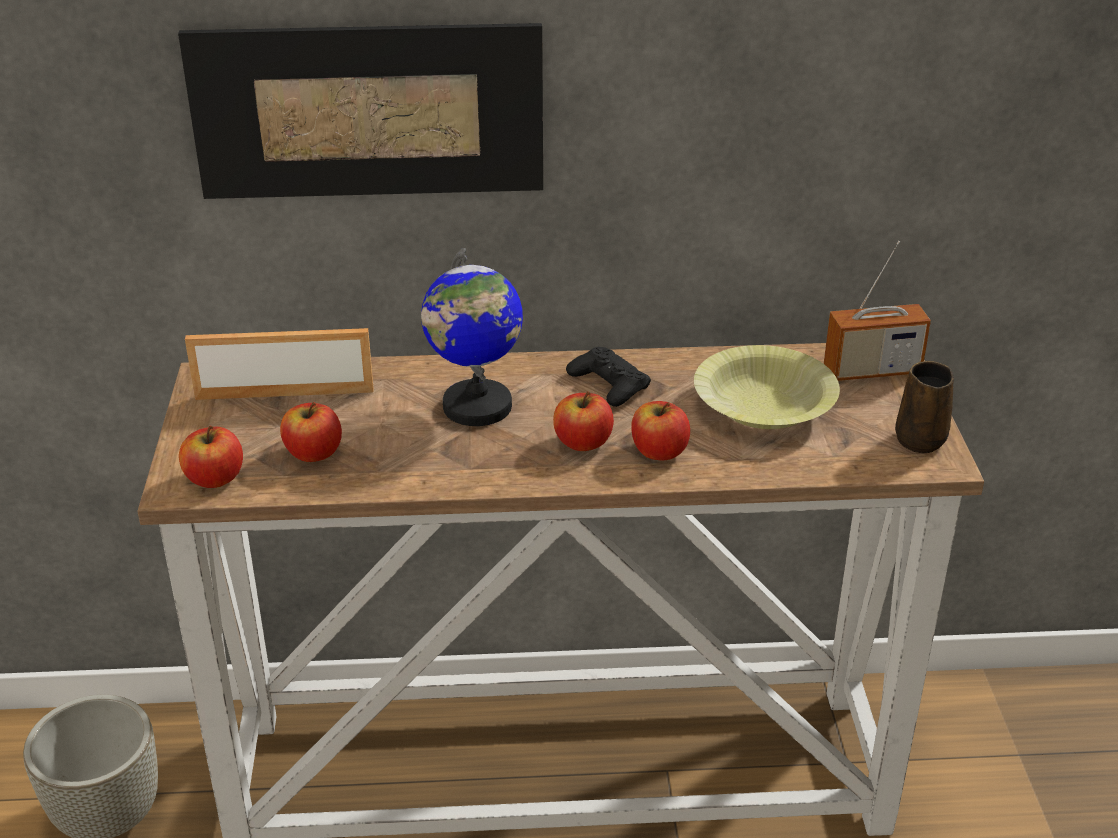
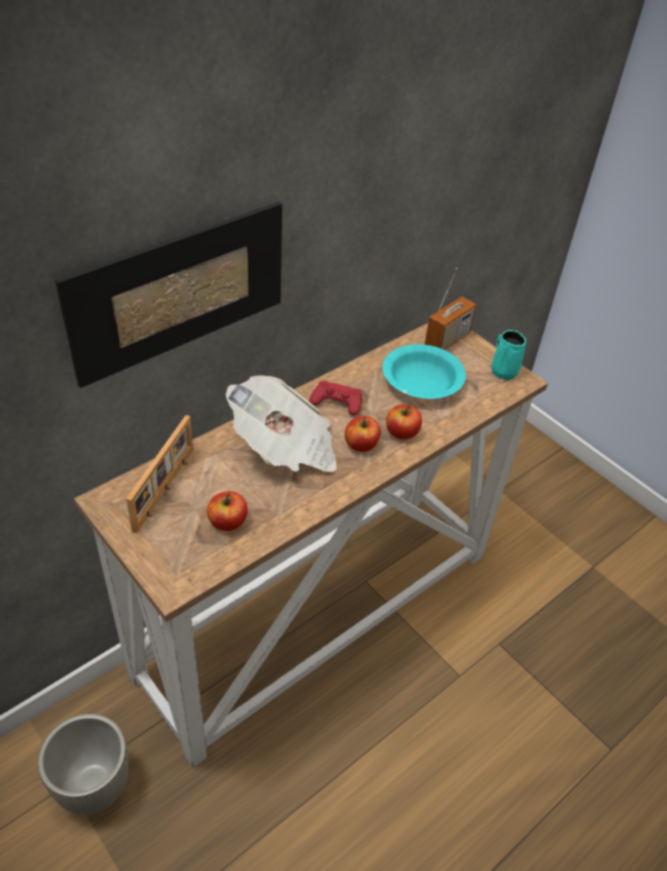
camera: 40 degrees left, 10 degrees up
(215, 478) = (189, 569): apple -> none
(285, 392) = (165, 489): picture frame -> picture frame turned 150 degrees clockwise
(476, 407) = (285, 448): globe -> newspaper
(608, 384) = (337, 402): black game controller -> red game controller
(763, 406) = (421, 382): yellow bowl -> turquoise bowl
(920, 438) = (503, 370): brown mug -> turquoise mug

